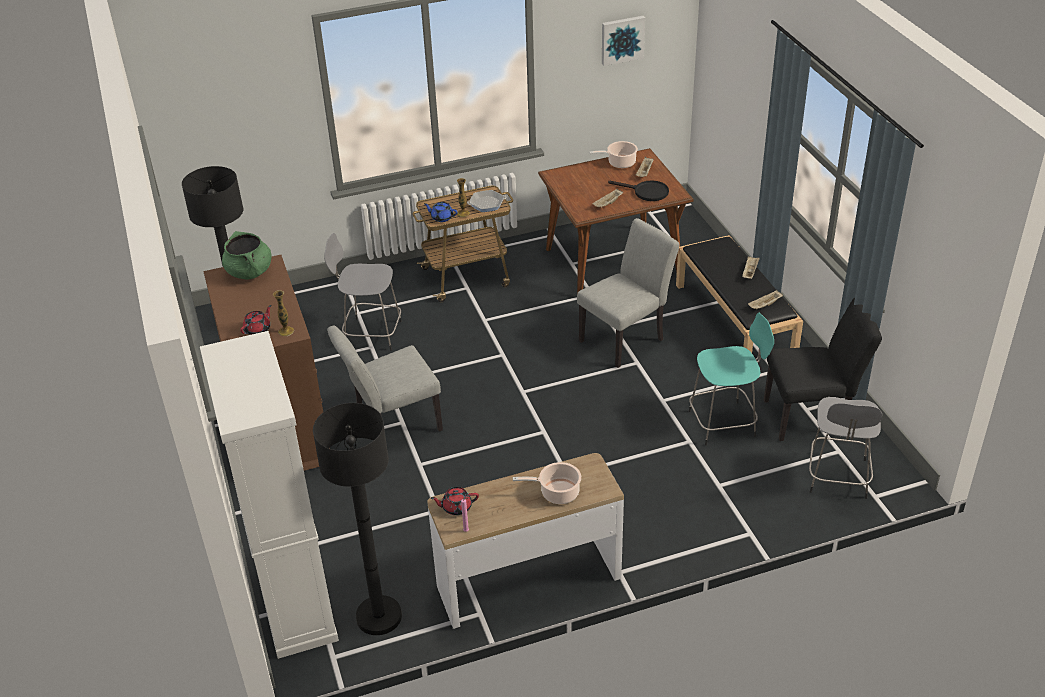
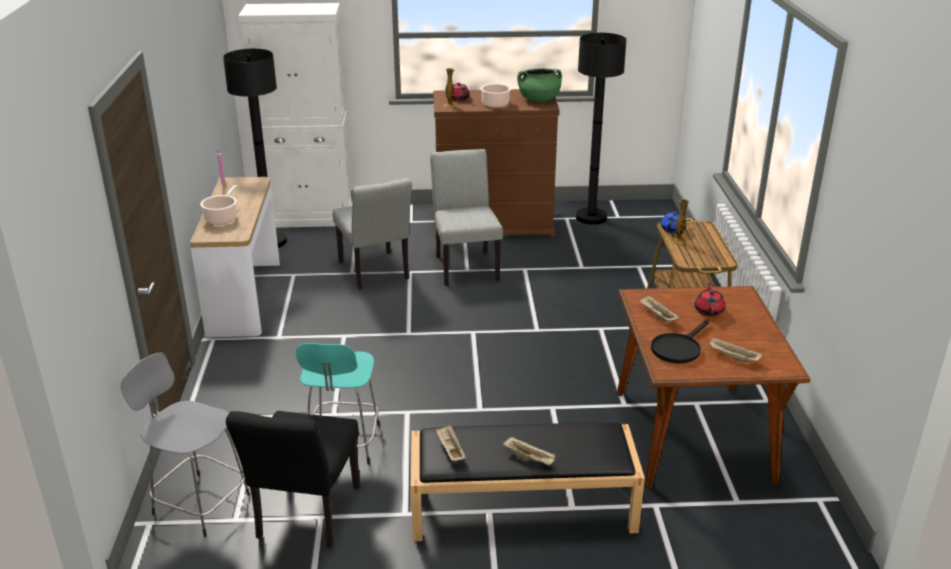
camera: 105 degrees right, 10 degrees down
(371, 334) = (601, 269): grey stool -> none
(456, 507) = (249, 184): red teapot -> red teapot (709, 310)
(486, 204) = (696, 256): frying pan -> none
(619, 163) = (764, 343): cooking pot -> cooking pot (495, 103)
(622, 39) = (879, 210): picture -> none
(626, 338) = (528, 412): grey chair -> grey chair (376, 273)

